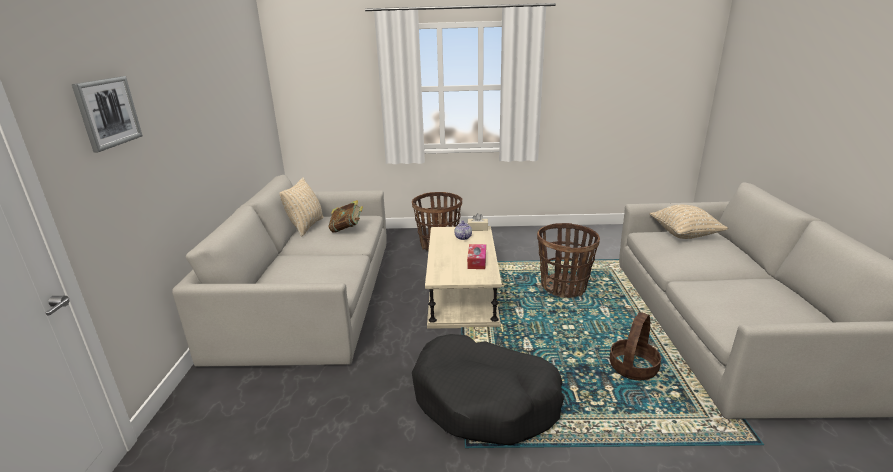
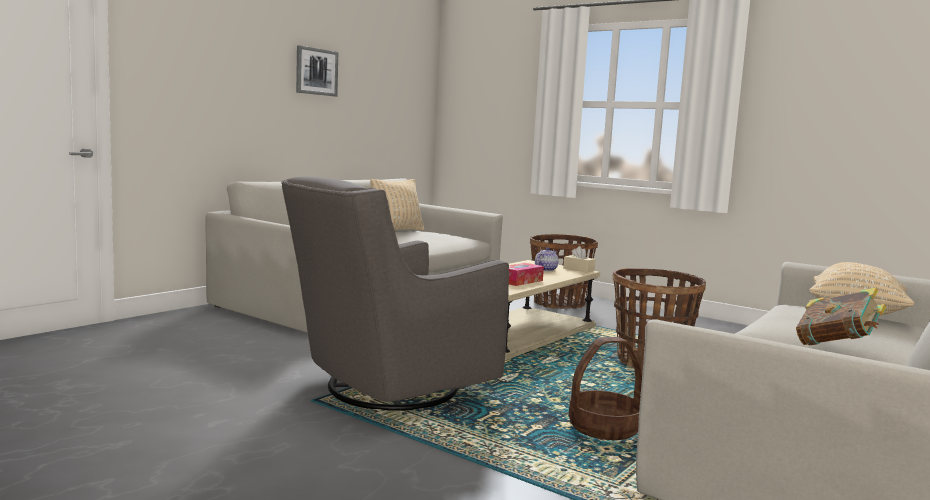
camera: 35 degrees right, 15 degrees down
(107, 112) = (196, 40): picture -> picture (316, 71)
(347, 229) = (429, 237): book -> book (836, 347)
(485, 401) = (387, 389): black dog bed -> grey armchair

